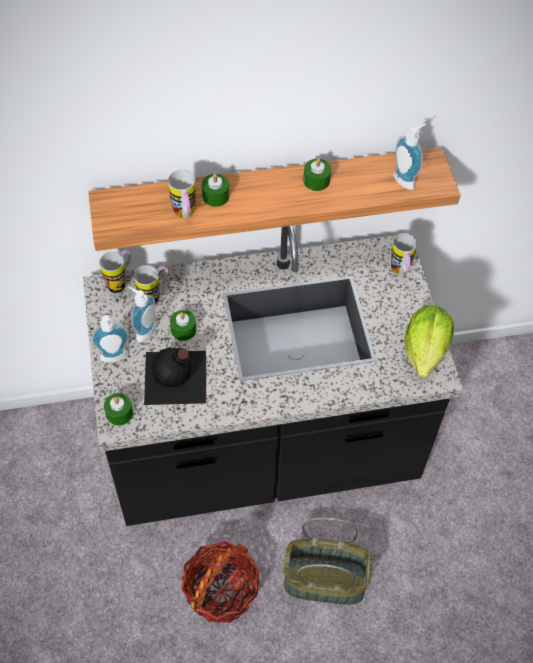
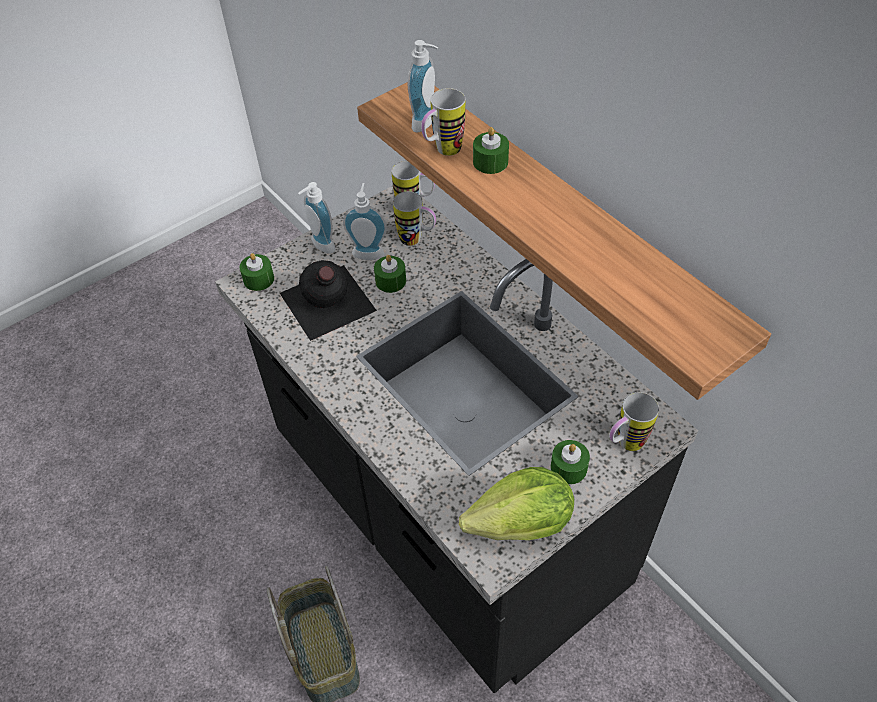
camera: 65 degrees right, 5 degrees down
(221, 590) = (264, 554): basket -> none
(316, 180) = (589, 233): green candle -> green candle (568, 468)
(406, 179) = (673, 317): soap dispenser -> soap dispenser (427, 123)

